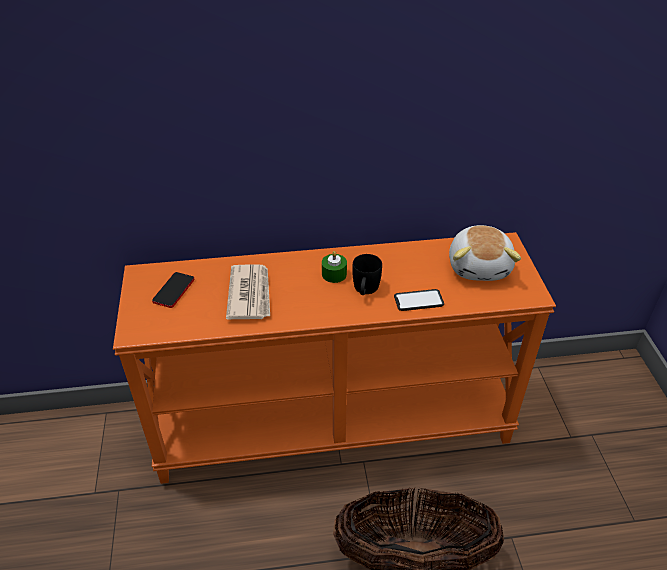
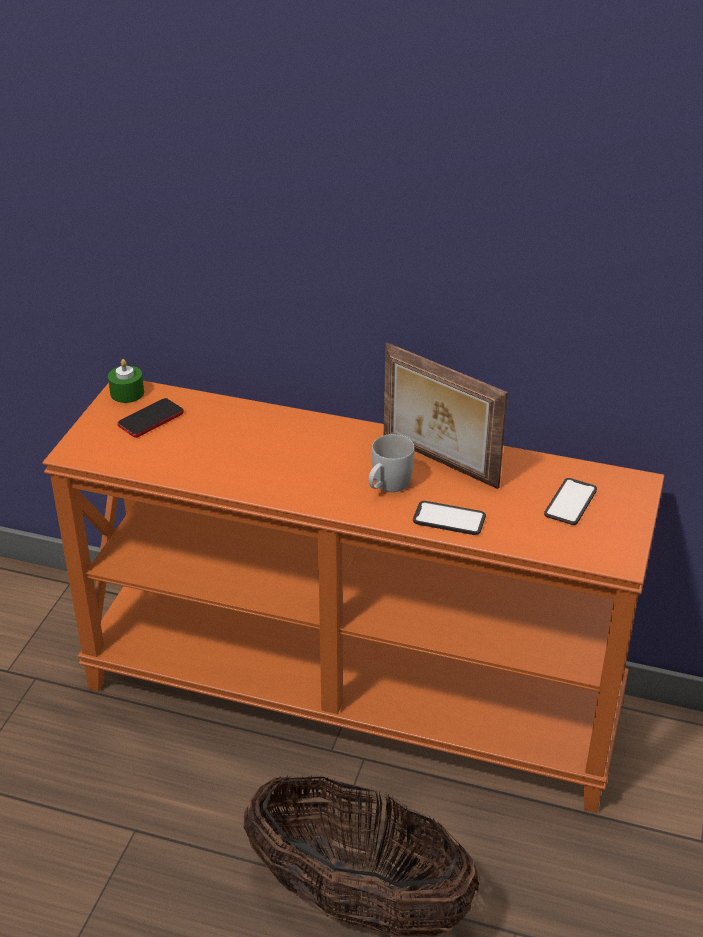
camera: 25 degrees right, 5 degrees down
(250, 294) = (238, 449): newspaper -> none
(334, 274) = (361, 456): green candle -> green candle (127, 393)
(365, 290) = (387, 486): black mug -> white mug
(384, 264) = (438, 462): none -> picture frame
(480, 266) = (570, 502): plush toy -> phone

